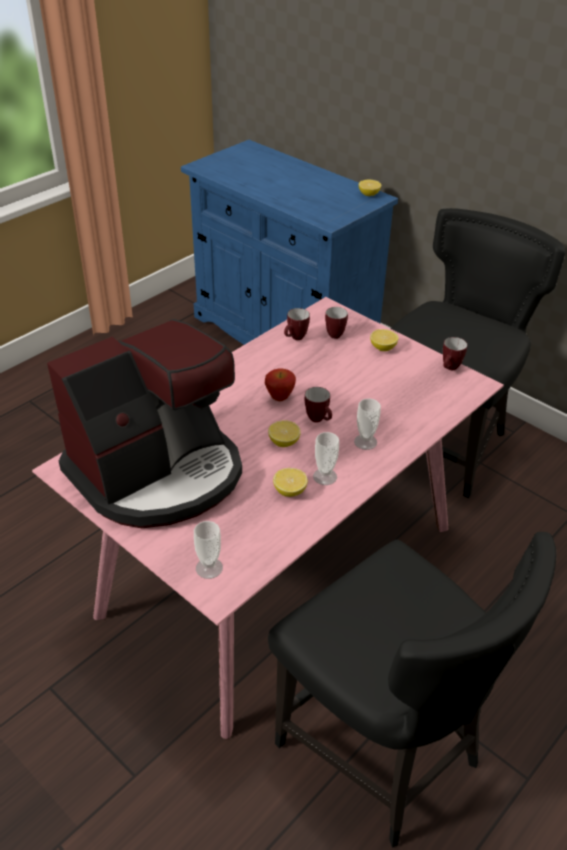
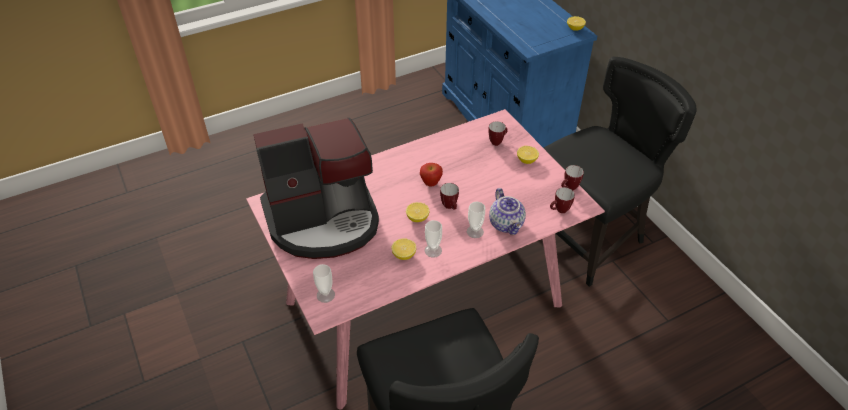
camera: 20 degrees right, 5 degrees up
(295, 338) = (465, 139): mug -> mug (559, 211)
(399, 424) = (507, 224): none -> teapot

